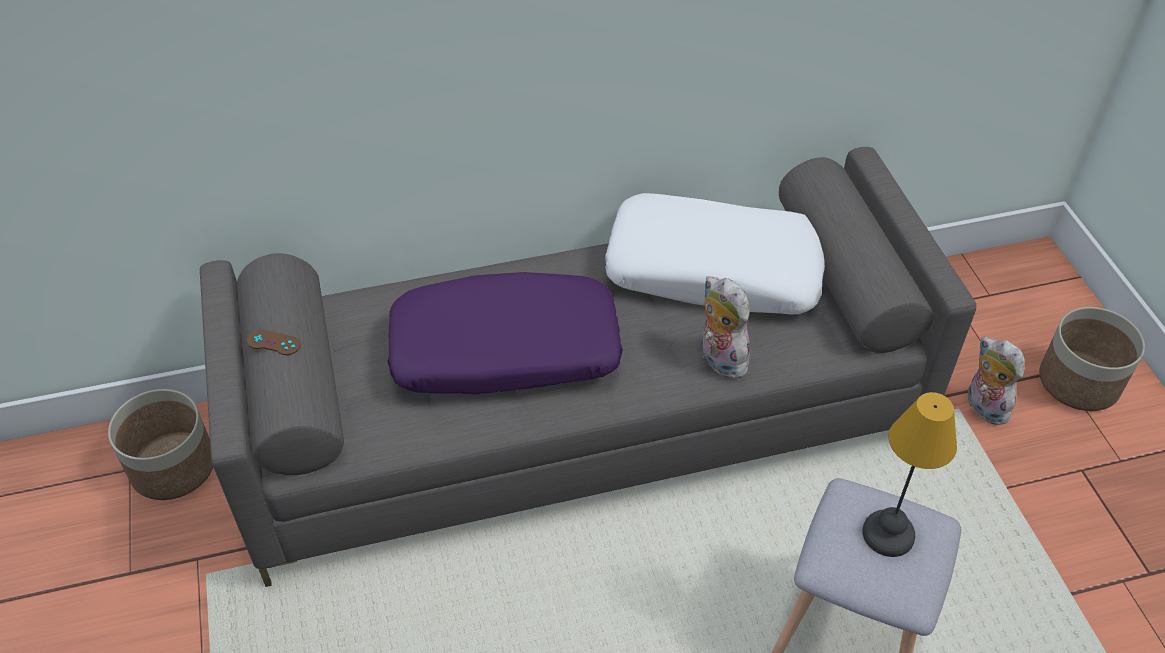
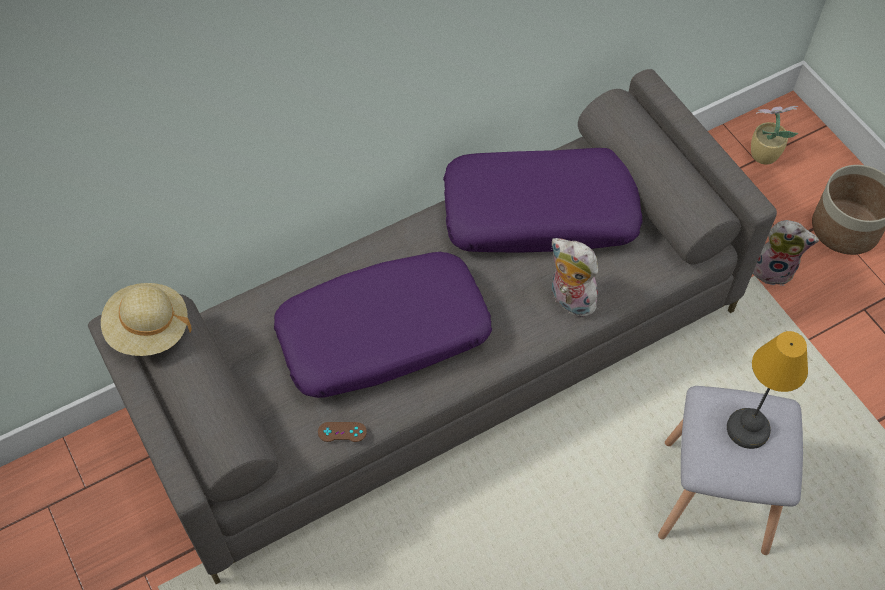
camera: 15 degrees left, 10 degrees up
(172, 467) = (87, 494): planter -> none
(255, 282) = (148, 330): none -> beige hat
(273, 343) = (190, 388): brown game controller -> brown game controller (342, 432)
(715, 270) = (540, 212): white pillow -> purple pillow
(983, 407) = (773, 270): plush toy -> plush toy turned 150 degrees clockwise
(998, 291) = (762, 154): none -> potted plant

